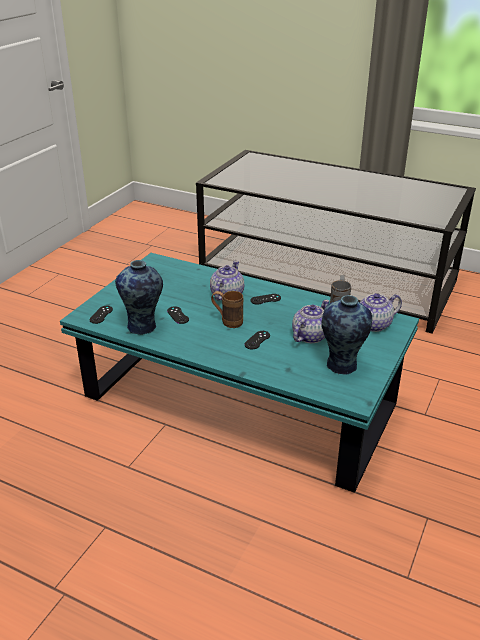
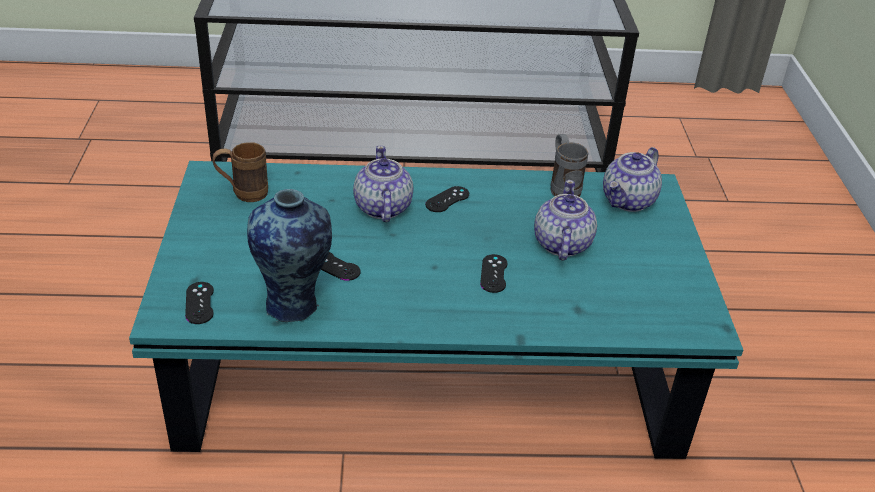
camera: 30 degrees left, 5 degrees up
(227, 322) = (423, 255): brown mug -> brown mug (243, 194)
(342, 366) = (644, 280): vase -> none

